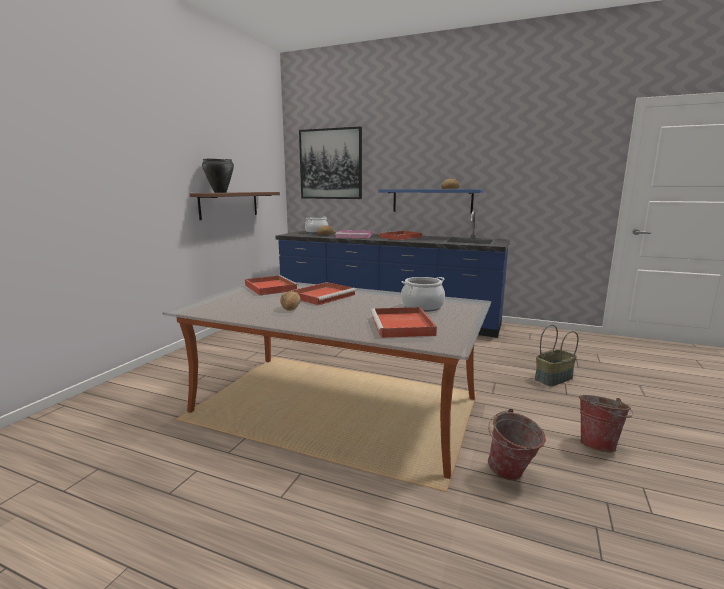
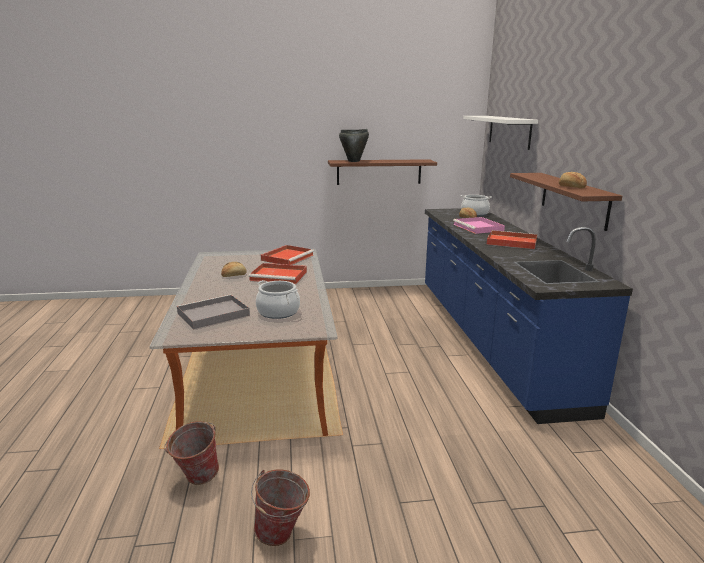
camera: 60 degrees right, 5 degrees up
(331, 164) = (509, 131): picture -> white shelf
(402, 326) = (212, 315): red tray -> grey tray
(432, 200) = (573, 199): blue shelf -> brown shelf
(554, 379) = (439, 488): basket -> none

